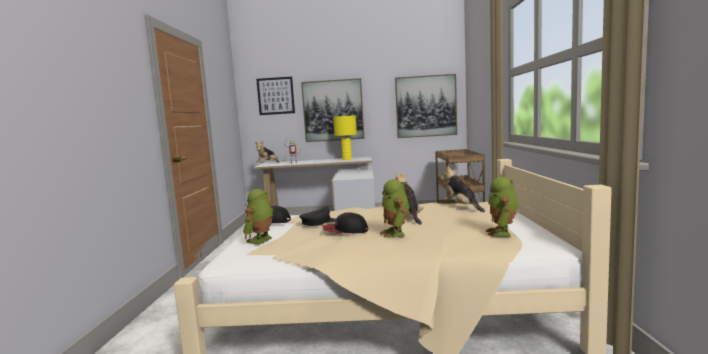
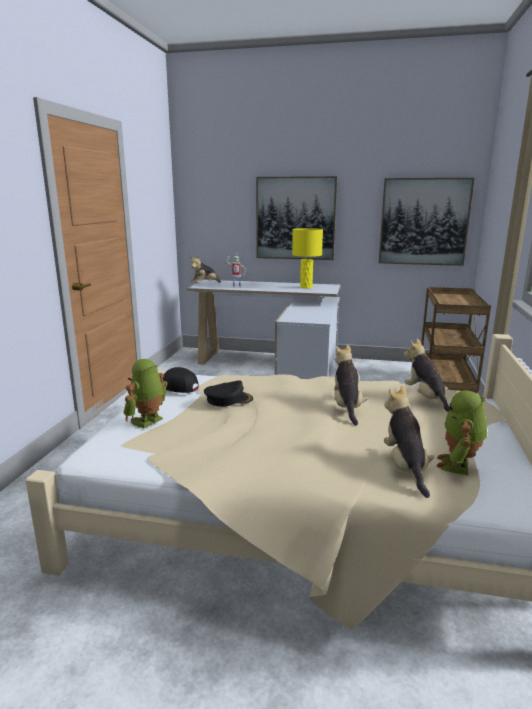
camera: 10 degrees right, 10 degrees up
(275, 96) = (222, 193): picture -> none
(345, 230) = (253, 423): cap -> none
(396, 233) = (313, 442): toy robot -> none
(466, 239) = (405, 467): none -> plush toy

